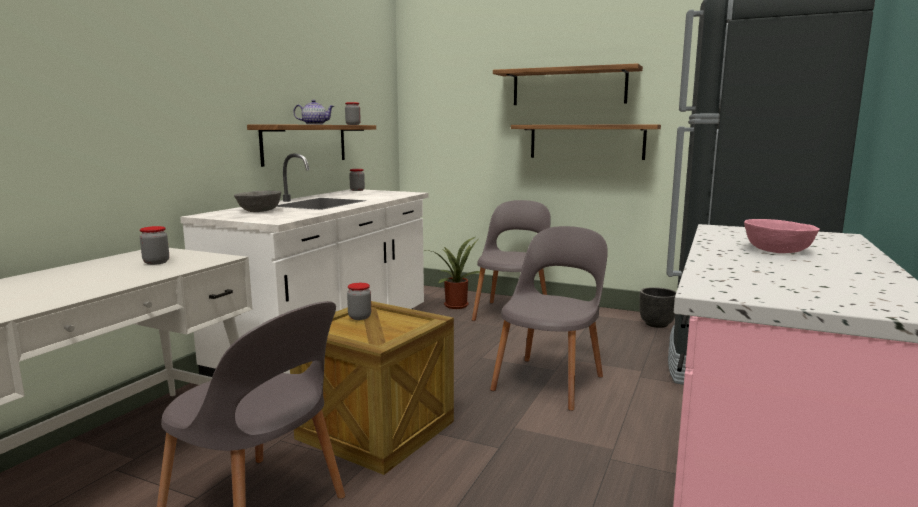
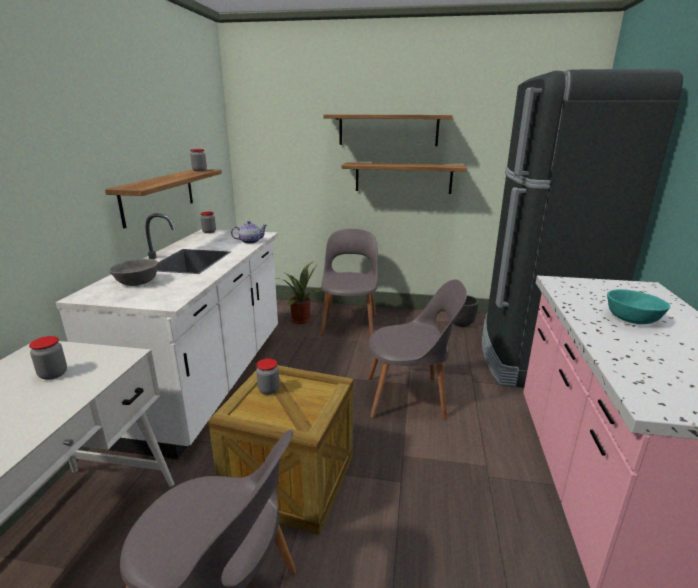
camera: 15 degrees left, 10 degrees up
(314, 124) = (169, 178): teapot -> teapot (250, 241)
(550, 381) = (409, 397): grey chair -> grey chair turned 75 degrees clockwise
(777, 250) = (632, 319): pink bowl -> turquoise bowl

